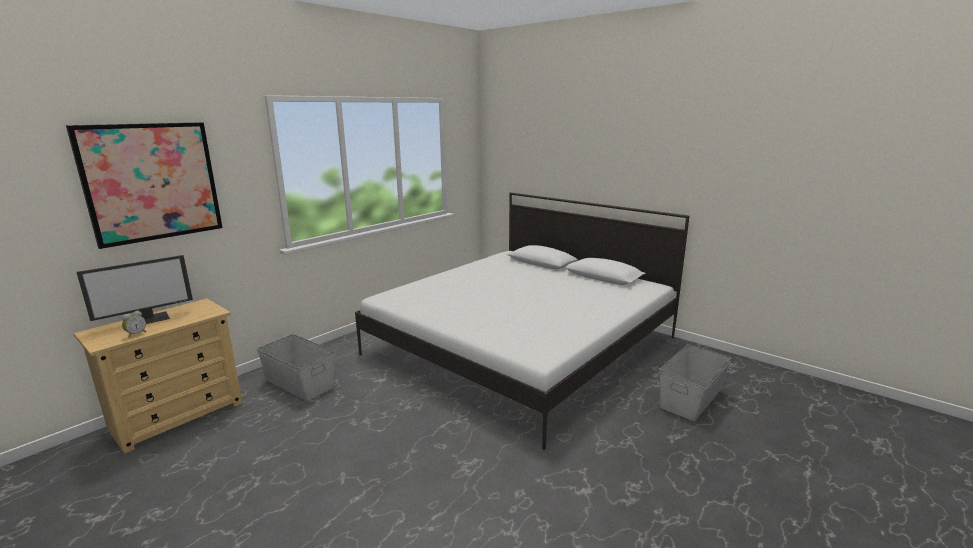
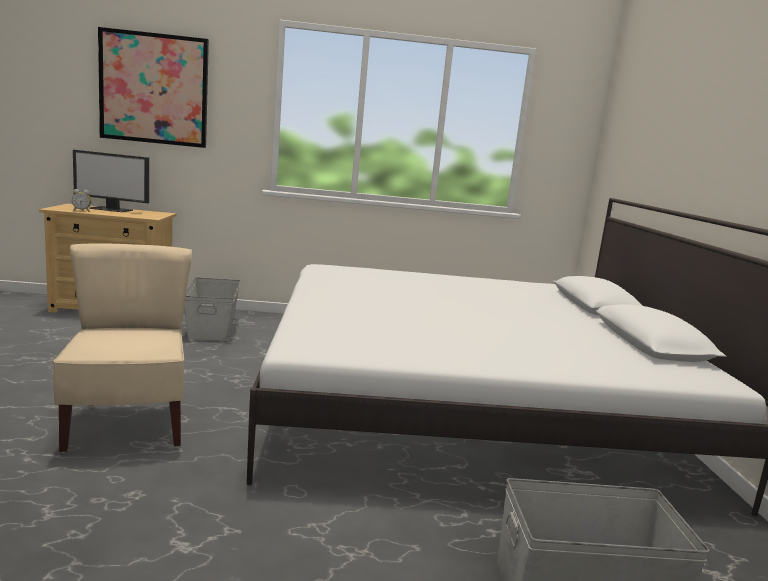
camera: 45 degrees right, 5 degrees down
(426, 471) = (128, 424): none -> beige chair

